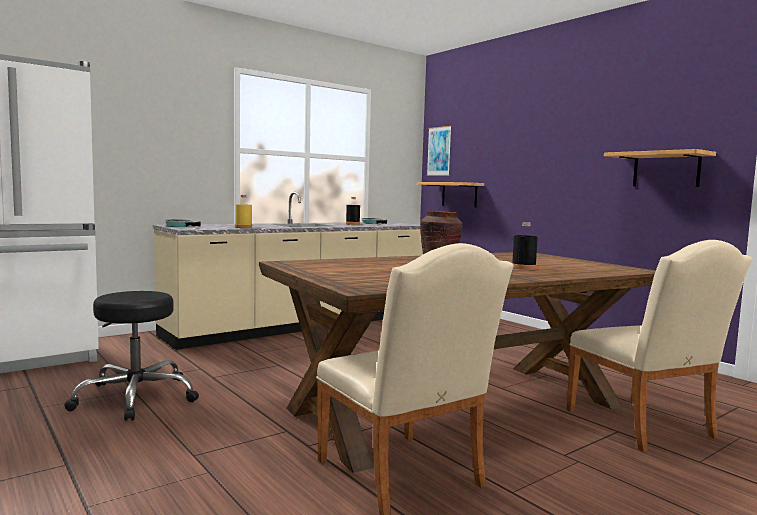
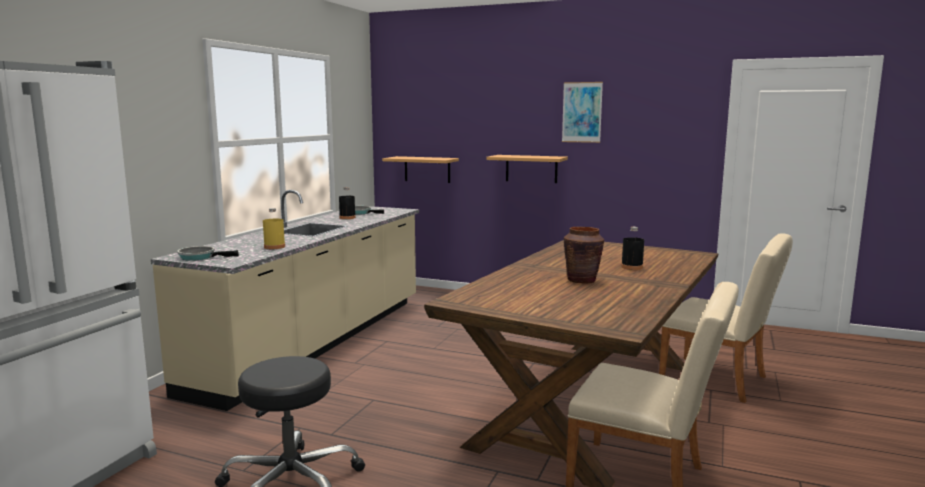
camera: 30 degrees left, 5 degrees up
(439, 151) = (396, 122): picture -> picture (582, 112)
(666, 170) = (651, 150): shelf -> shelf (531, 168)

